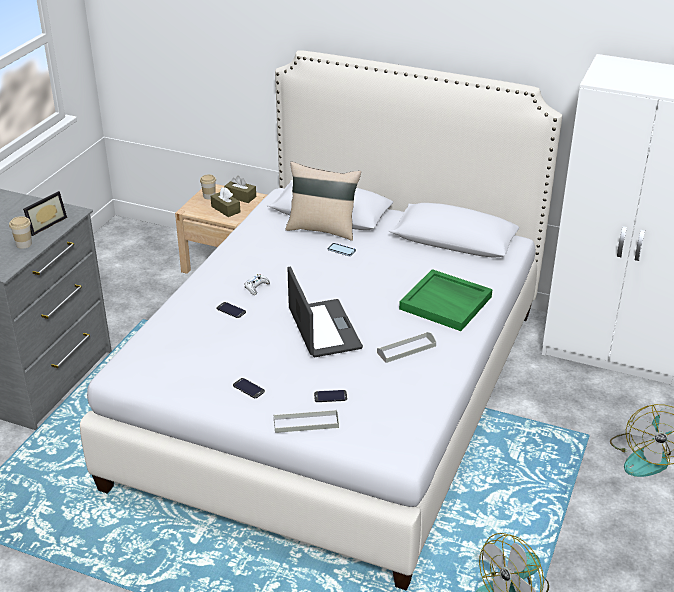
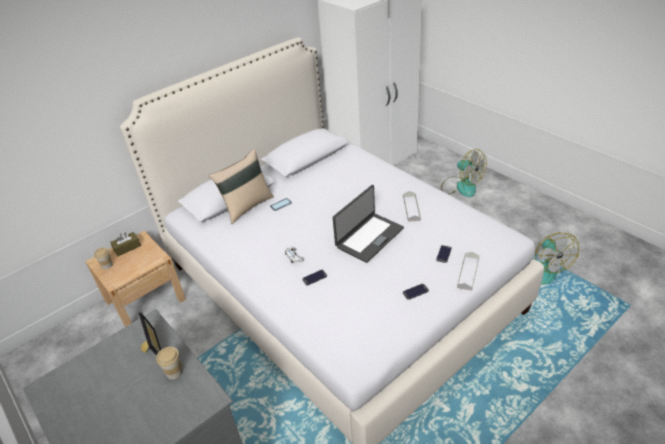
camera: 60 degrees left, 5 degrees up
(225, 209) = (136, 260): brown tissue box -> none
(323, 329) = (369, 237): laptop -> laptop turned 120 degrees clockwise
(446, 303) = (373, 179): green tray -> none

